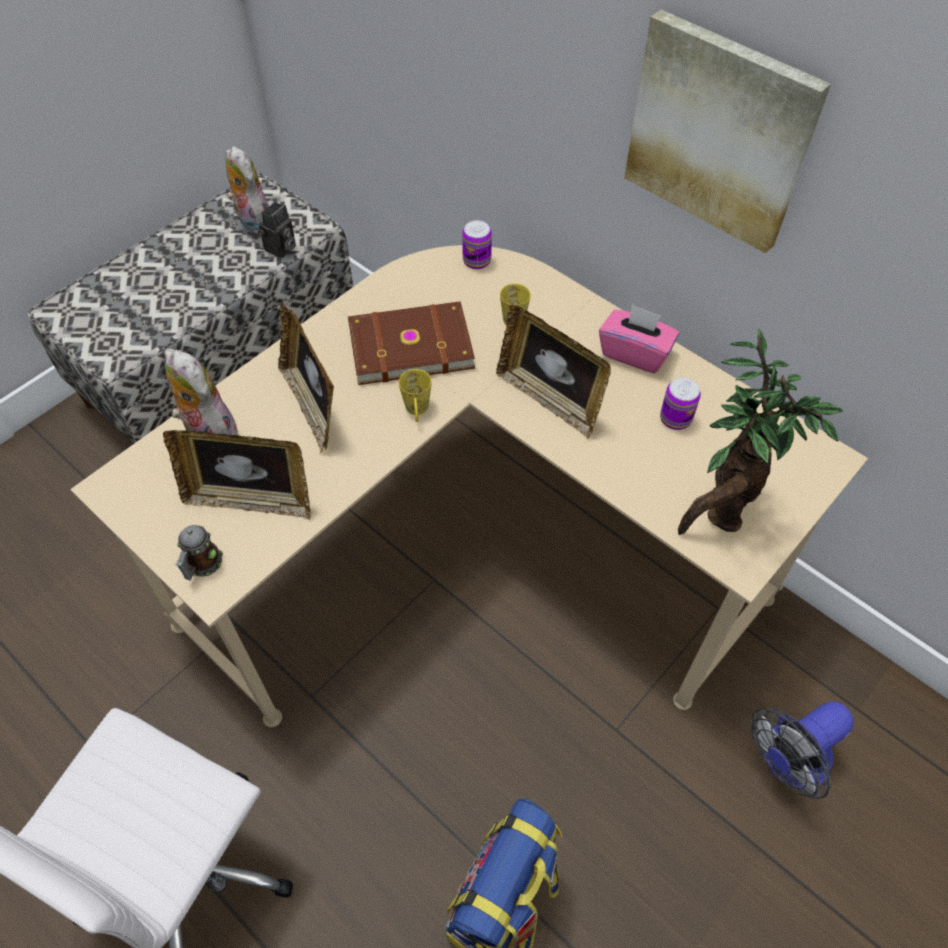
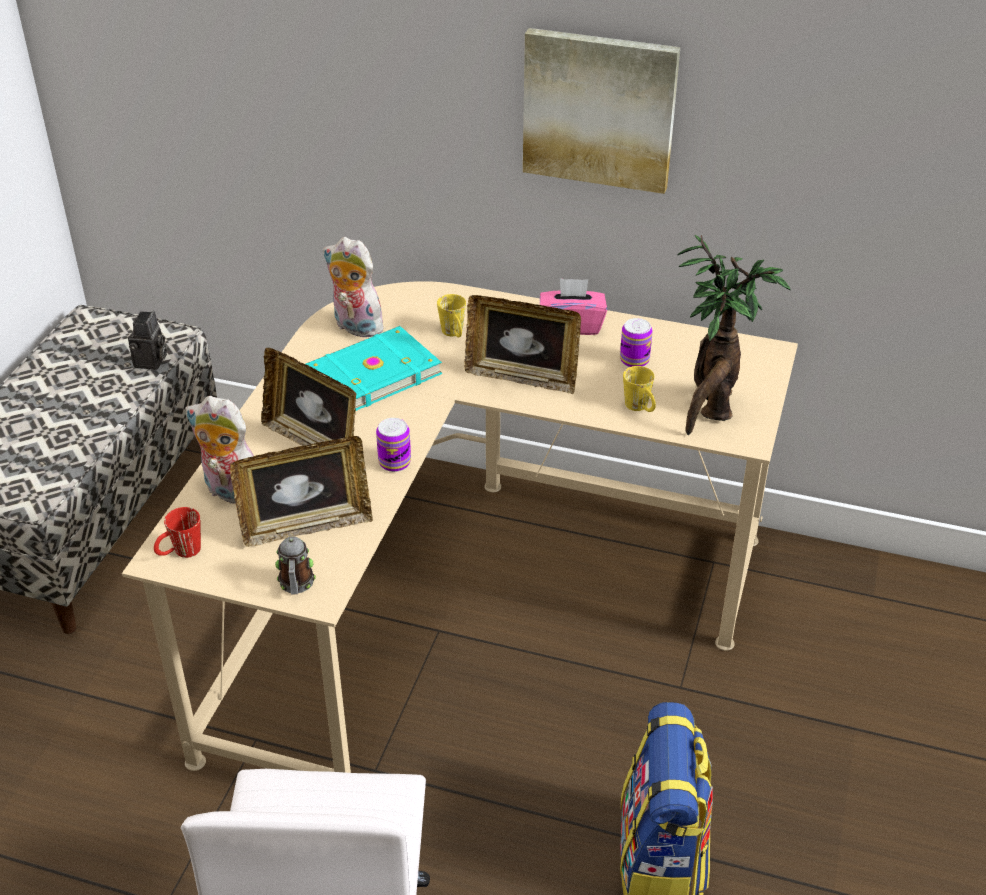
camera: 25 degrees left, 15 degrees down
(128, 487) = (180, 553): none -> red mug
(252, 222) = (103, 347): plush toy -> plush toy (355, 327)
(409, 345) = (371, 374): brown book -> turquoise book
(417, 412) = (413, 419): yellow mug -> yellow mug (640, 408)
(476, 261) = (388, 296): can -> can (394, 462)
(787, 762) = (838, 656): fan -> none

